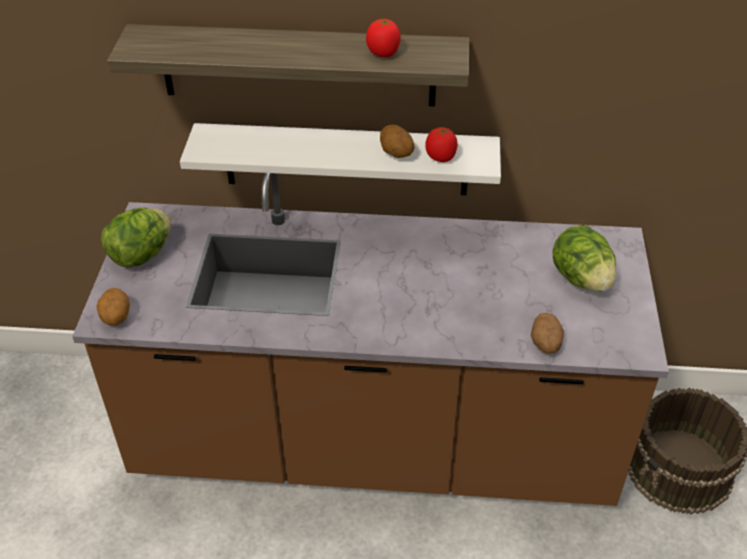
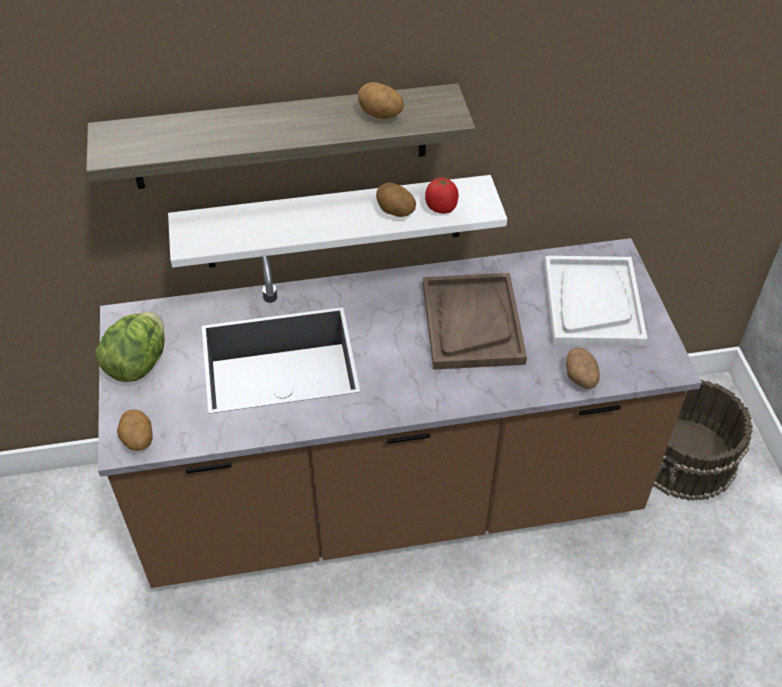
camera: 15 degrees left, 5 degrees up
(383, 53) = (380, 115): tomato -> potato
(456, 275) = (472, 323): none -> brown tray
(581, 278) = (592, 303): lettuce -> white tray

